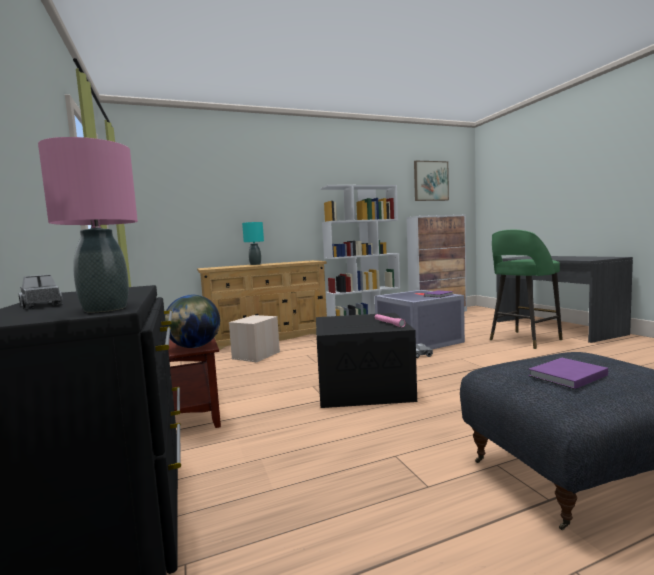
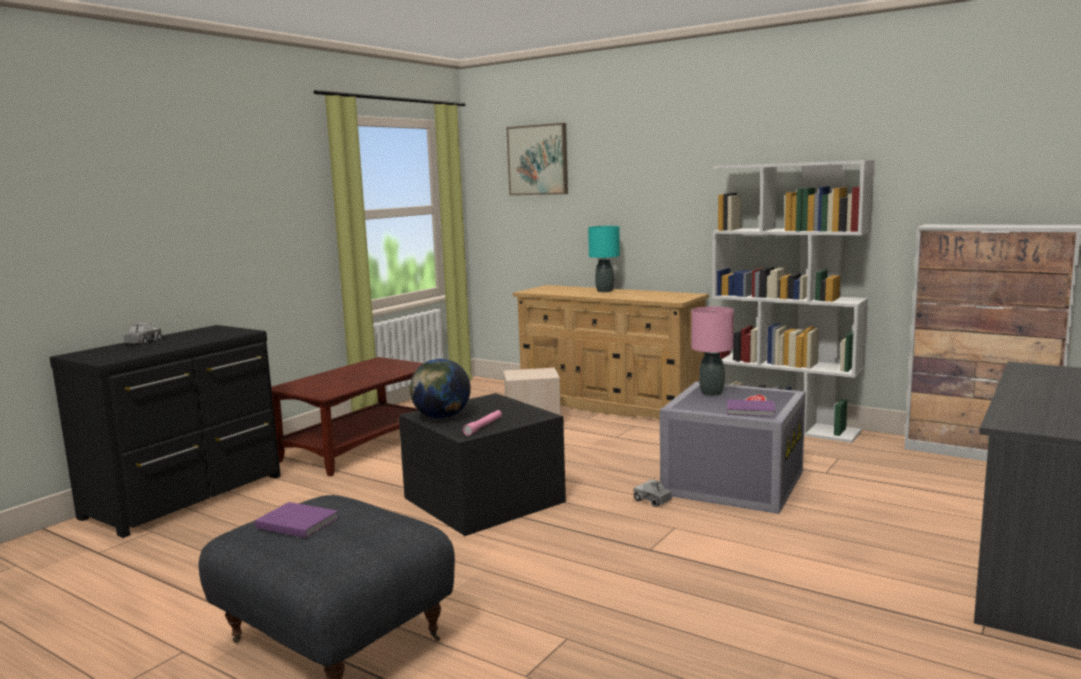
camera: 55 degrees right, 5 degrees up
(106, 309) = (115, 357): pink table lamp -> pink table lamp (712, 393)
(194, 347) = (324, 392): globe -> globe (441, 417)
(430, 181) = (1012, 137): picture -> picture (538, 160)
(523, 340) = (878, 557): green stool -> none

